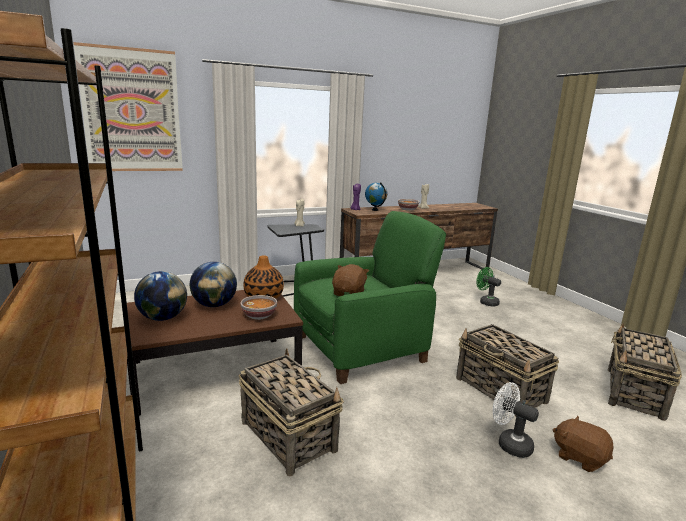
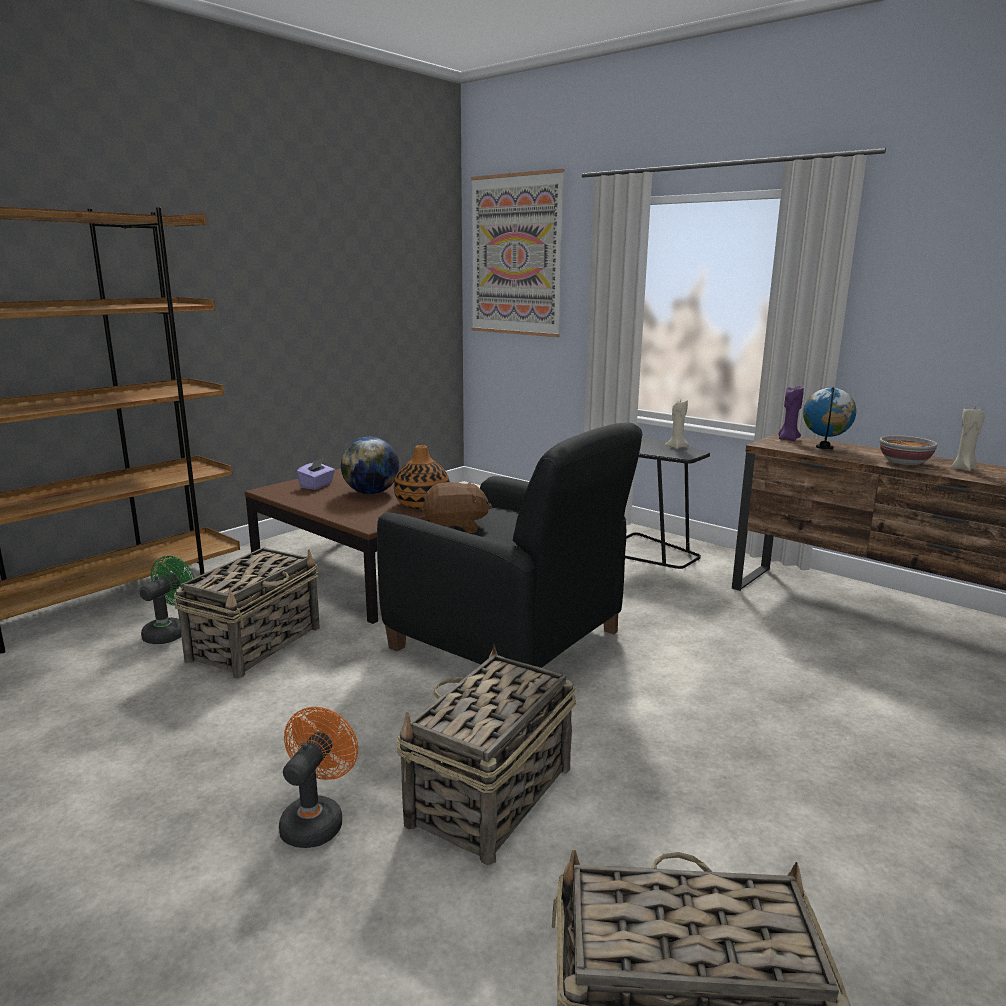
camera: 65 degrees right, 0 degrees up
(163, 318) = (317, 485): globe -> purple tissue box
(259, 316) = (362, 514): bowl -> none
(361, 348) = (508, 641): green armchair -> black armchair
(486, 302) = (927, 737): green fan -> green fan (170, 632)
(509, 443) = (316, 819): white fan -> orange fan
(579, 457) = (312, 915): brown plush toy -> none

